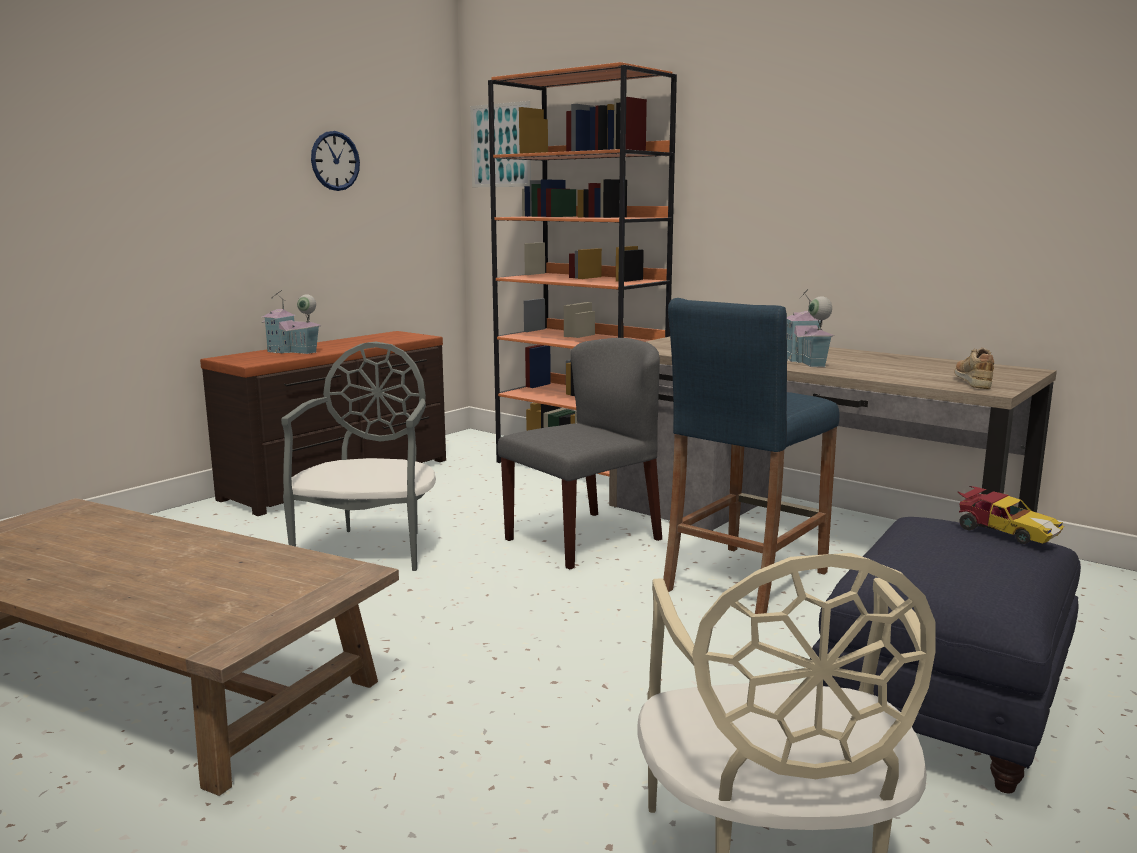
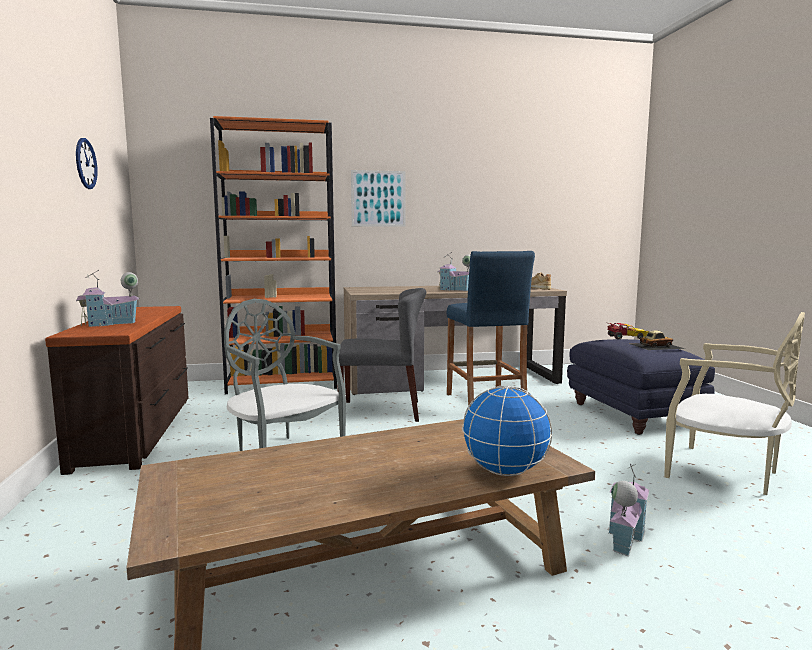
camera: 50 degrees left, 5 degrees down
(169, 624) = (505, 472): none -> globe
(355, 817) = (624, 538): none -> toy house
(500, 145) = (174, 166): picture -> picture (378, 198)
(584, 539) = (381, 411): grey chair -> grey chair turned 90 degrees clockwise
(974, 565) = (655, 346): none -> toy car

